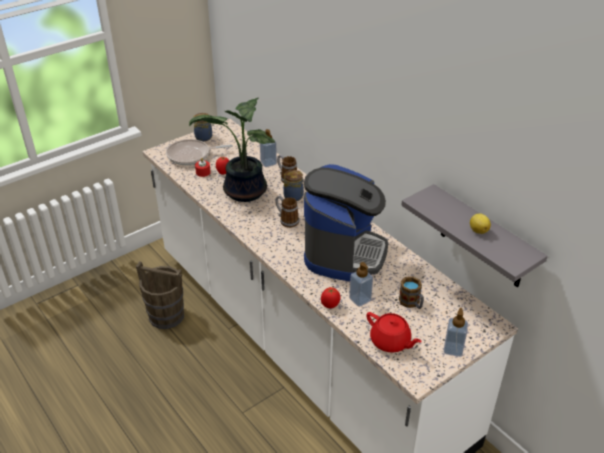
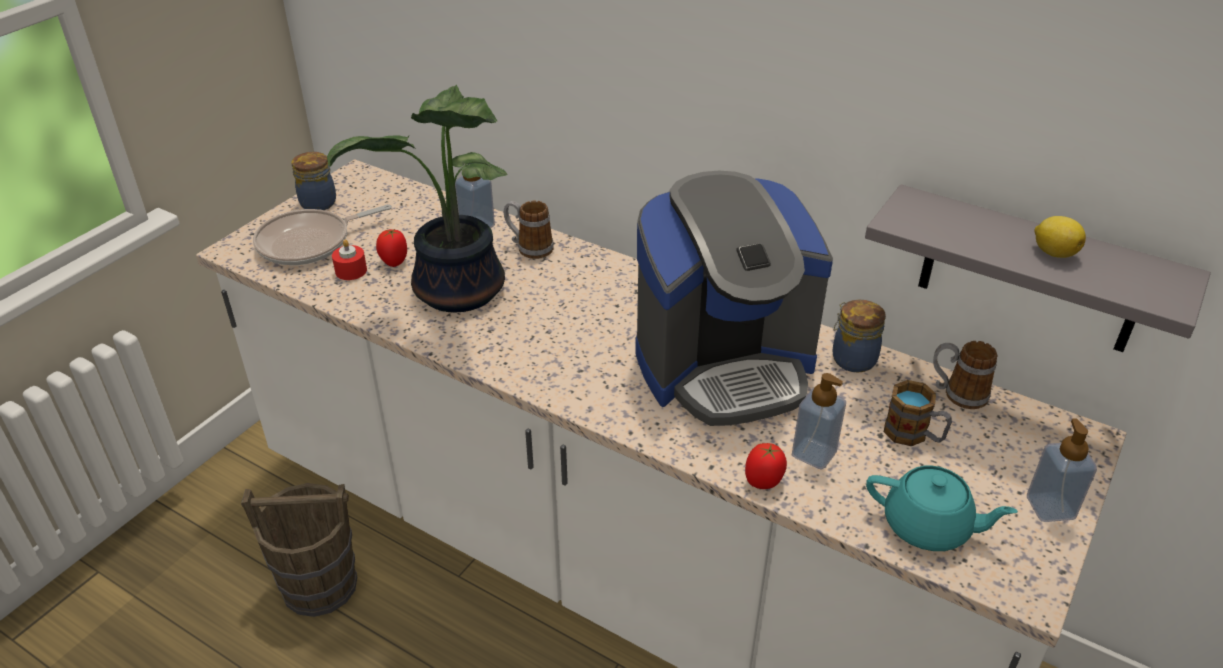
camera: 20 degrees left, 0 degrees up
(286, 220) = (575, 329): mug -> mug (957, 394)
(293, 196) = (560, 278): jar -> jar (852, 358)
(344, 252) = (724, 366): coffee machine -> coffee machine turned 75 degrees clockwise
(390, 342) = (928, 527): red teapot -> turquoise teapot

